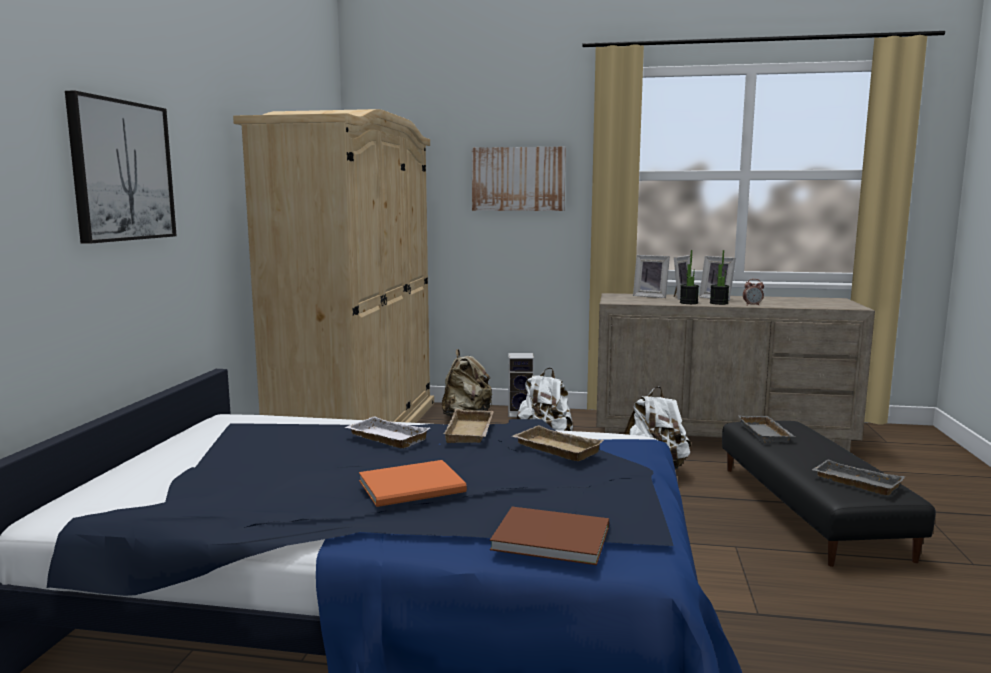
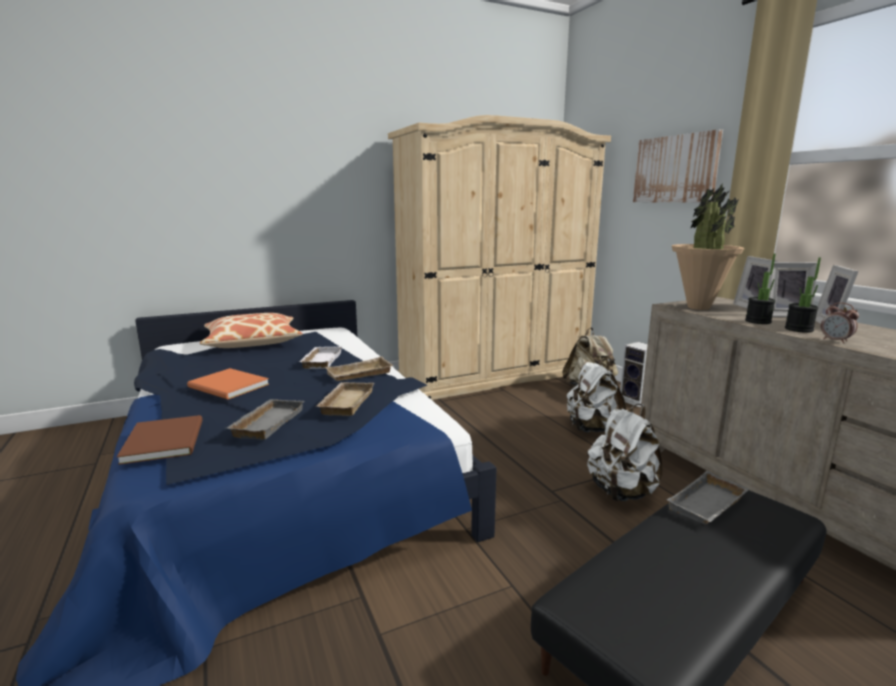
camera: 55 degrees right, 5 degrees up
(121, 171) = (274, 174): picture -> none
(199, 458) = (252, 342): none -> pillow
(630, 301) = (698, 307): none -> potted plant
(854, 483) = (631, 603): grey tray -> grey tray (267, 423)

